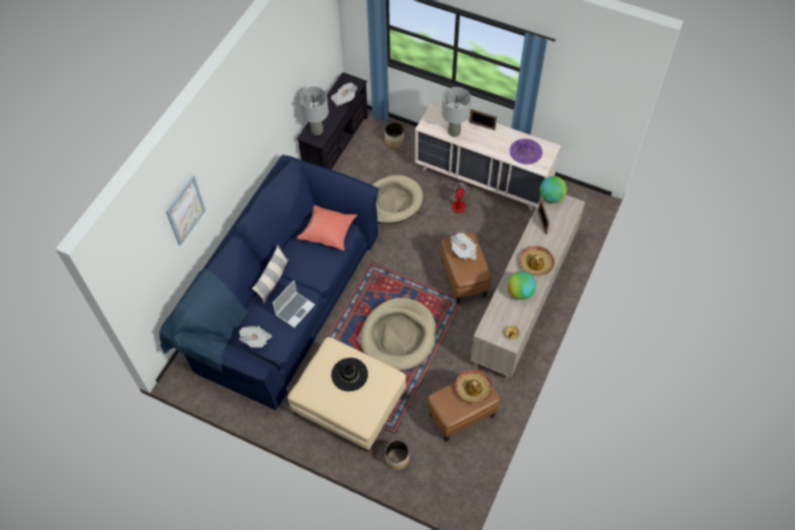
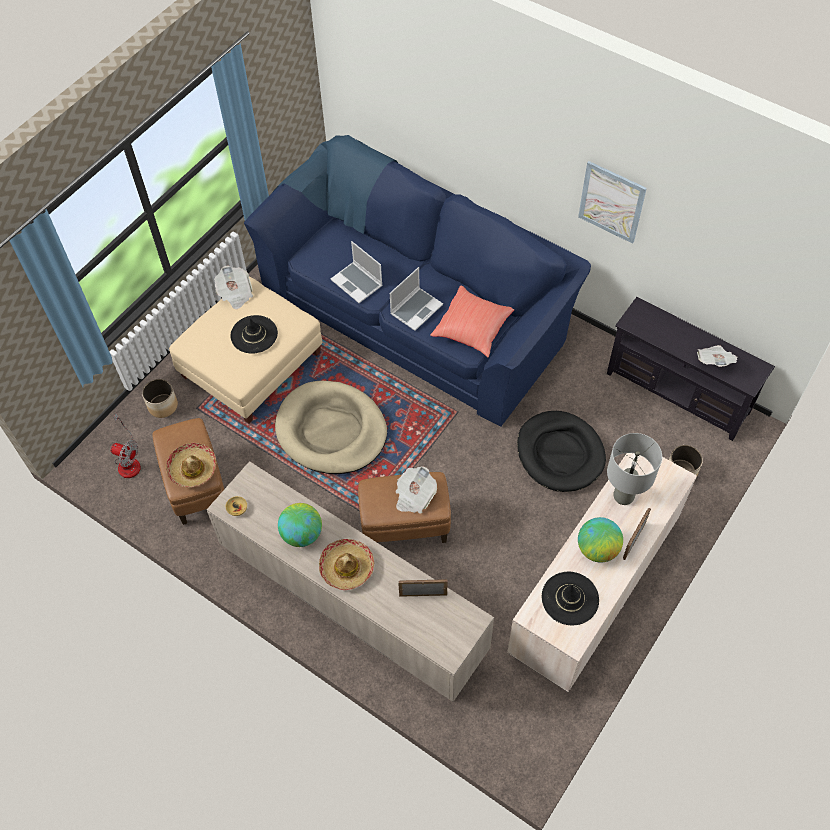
camera: 100 degrees right, 0 degrees up
(185, 210) = (435, 97): picture -> picture (611, 202)
(256, 340) = (324, 243): newspaper -> newspaper (235, 294)
(272, 280) = (409, 265): pillow -> none
(315, 268) = (416, 309): none -> laptop
(317, 131) = (649, 322): grey table lamp -> none
(392, 201) = (560, 453): beige dog bed -> black dog bed
(453, 209) = (535, 534): fan -> fan (128, 461)
(525, 151) = (570, 598): purple hat -> black hat
(551, 197) = (470, 621): globe -> globe (597, 549)

